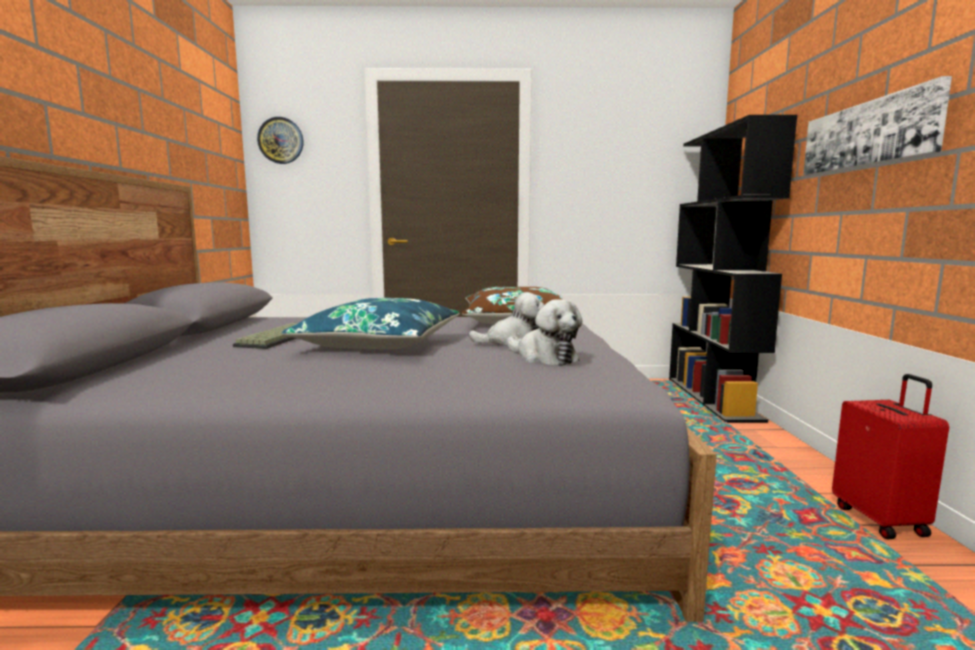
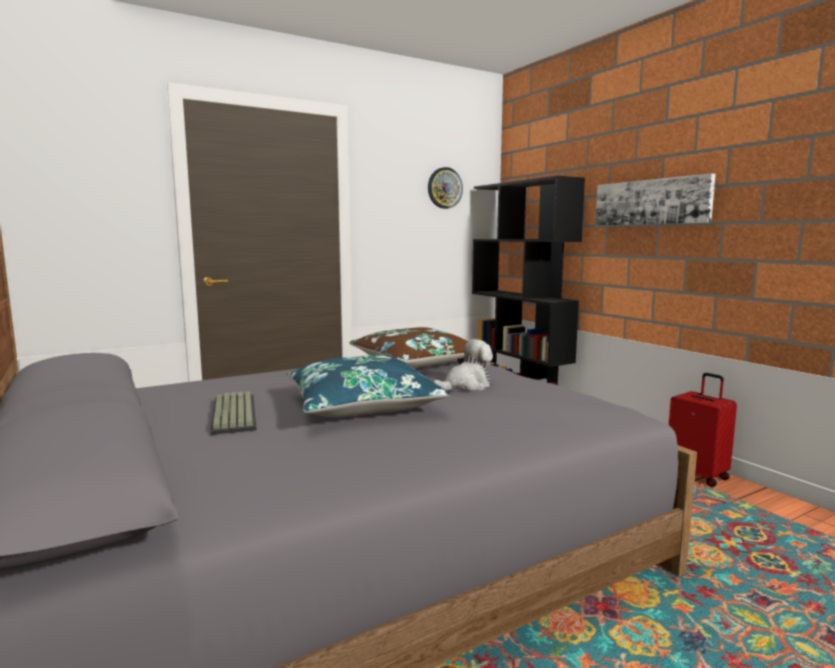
camera: 30 degrees left, 0 degrees up
(281, 140) = (54, 159): wall clock -> wall clock (444, 188)
(543, 358) = (538, 398): plush toy -> none

